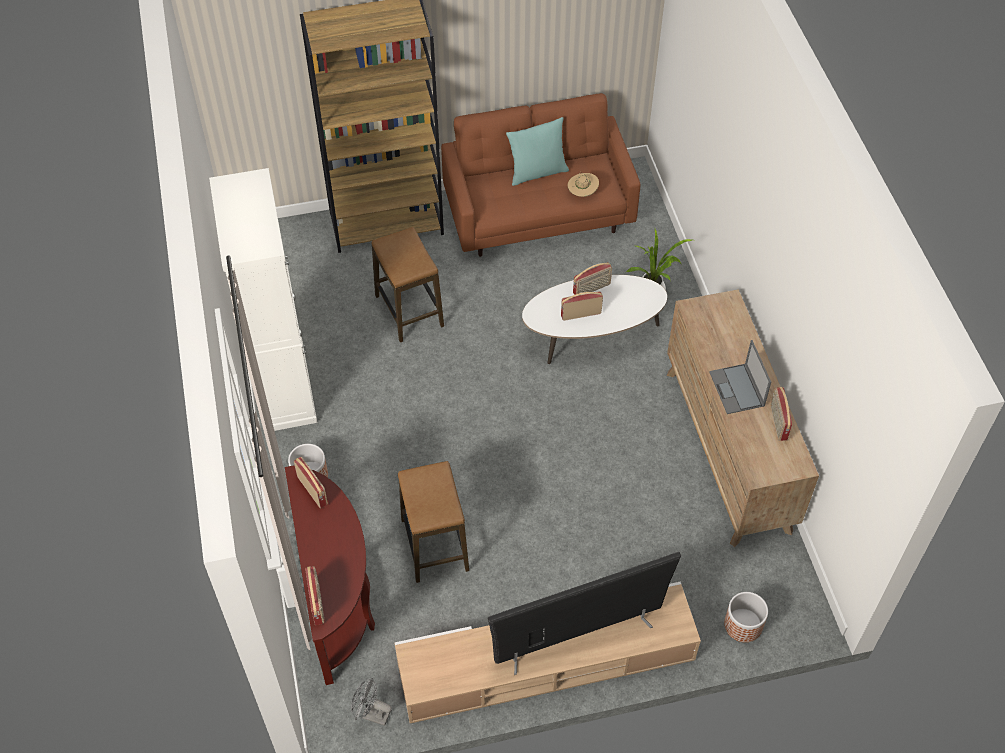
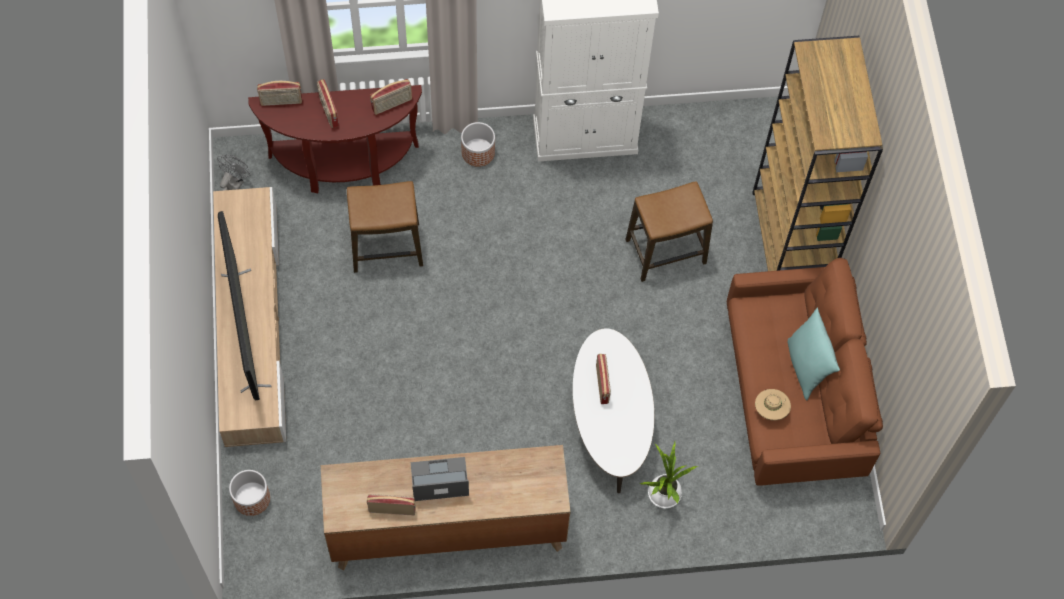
camera: 95 degrees right, 10 degrees up
(592, 289) = (635, 401): radio -> radio (328, 111)

